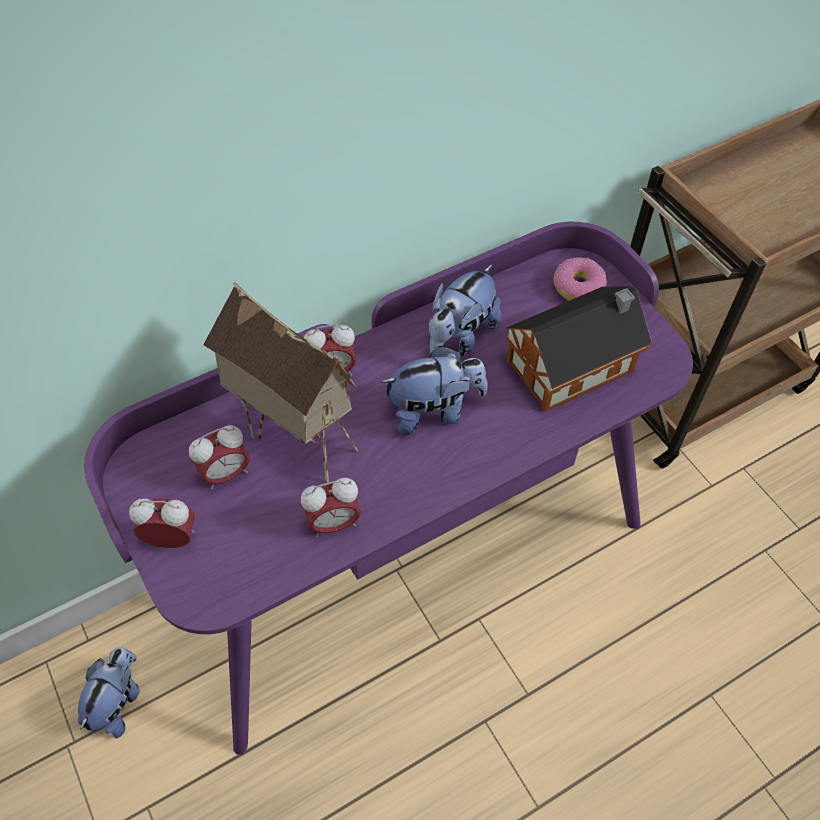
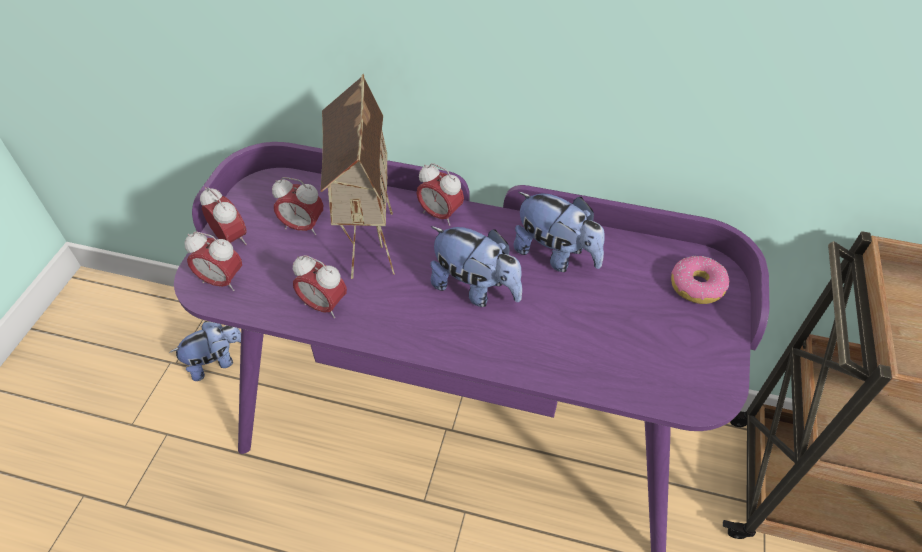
camera: 45 degrees right, 5 degrees down
(215, 580) = (222, 281): none -> alarm clock
(460, 337) = (555, 255): plush toy -> plush toy turned 135 degrees counterclockwise
(575, 365) = (623, 338): toy house -> none

